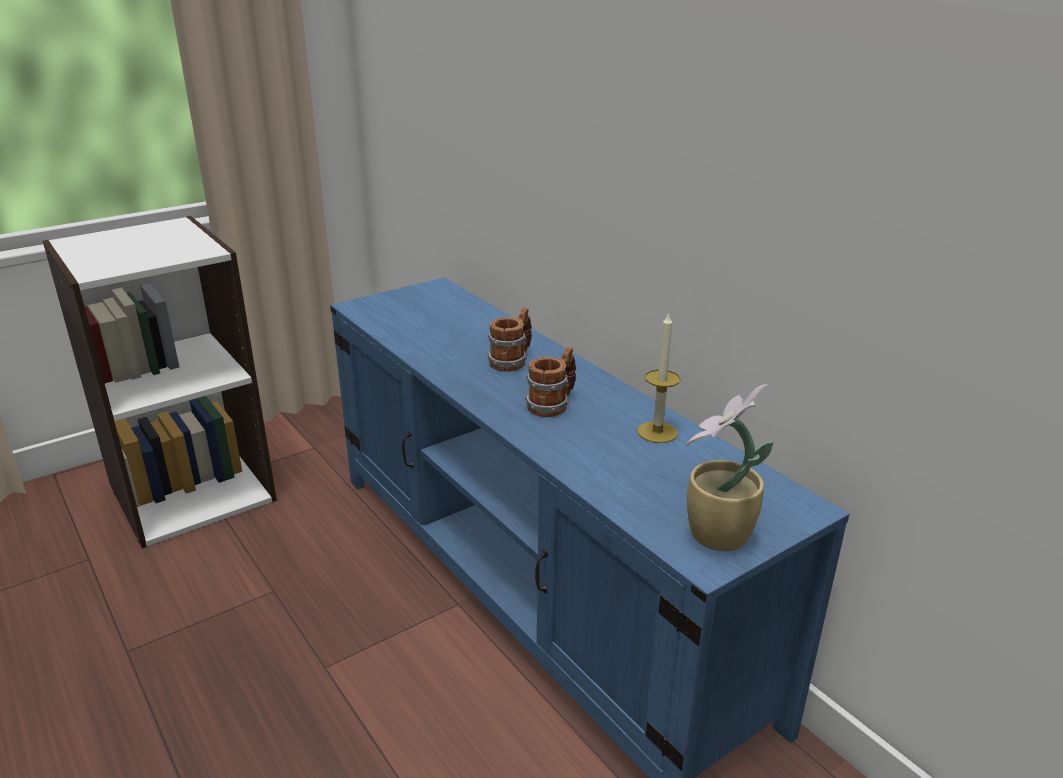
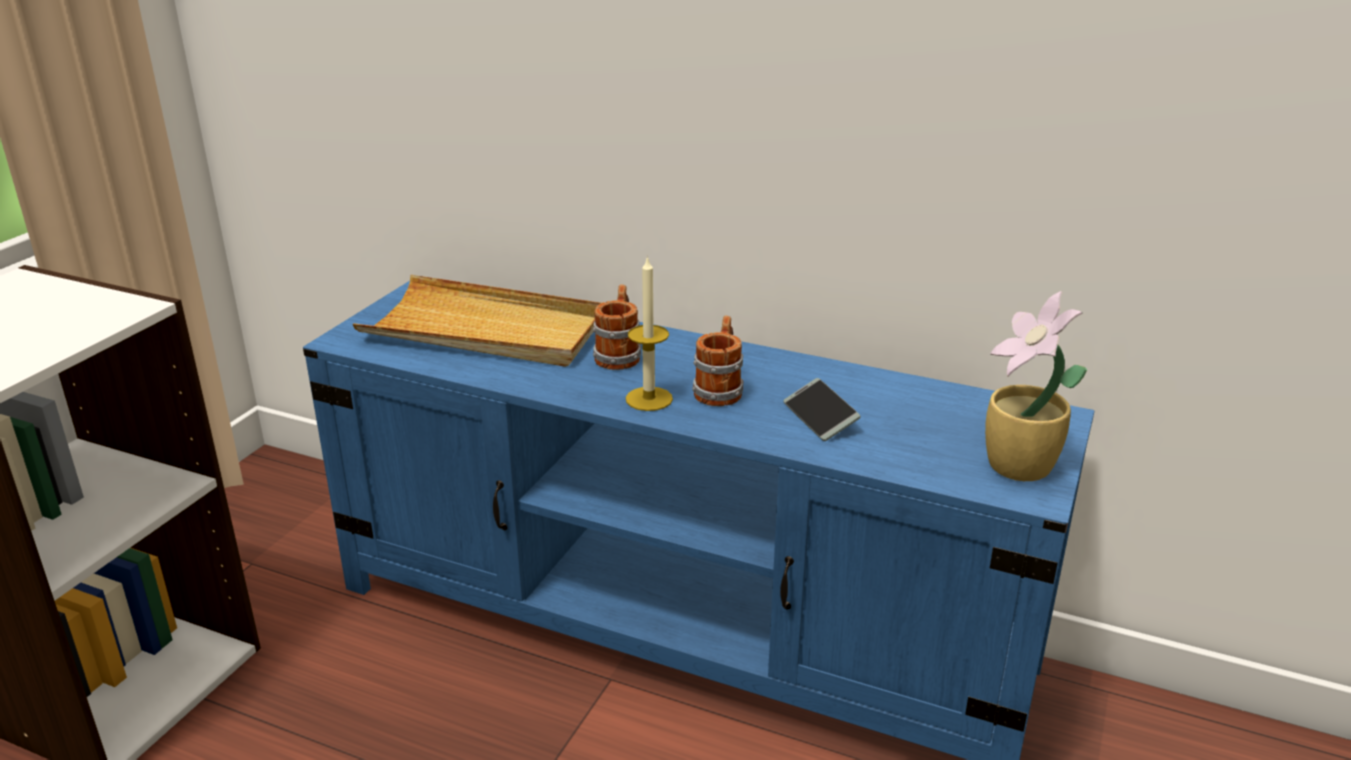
camera: 30 degrees left, 0 degrees up
(446, 321) = (486, 330): none -> beige tray
(602, 446) = (820, 417): none -> phone
(657, 432) = (855, 387): candle -> candle (649, 399)

